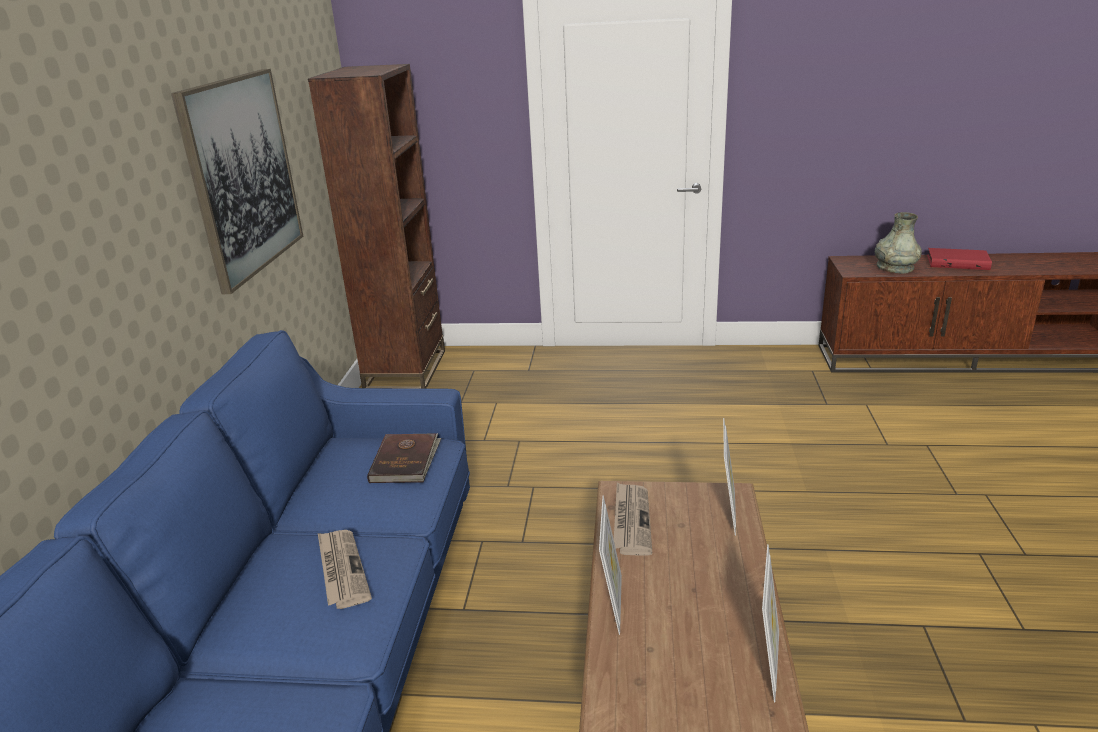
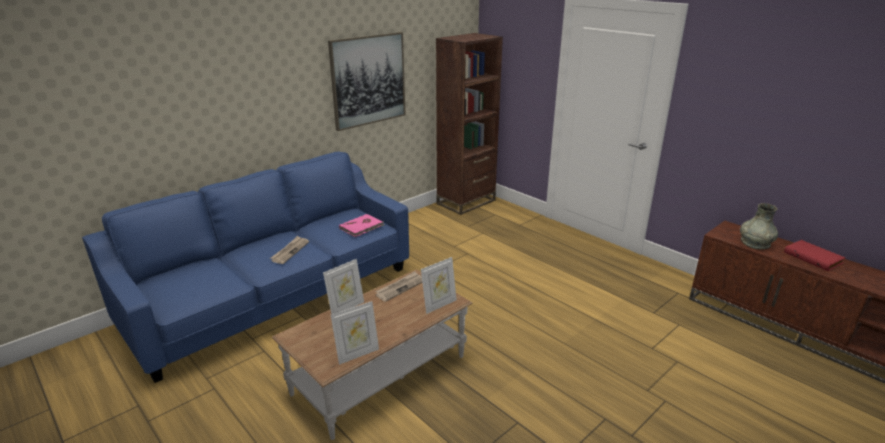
camera: 40 degrees right, 0 degrees up
(406, 461) = (362, 227): brown book -> pink book

